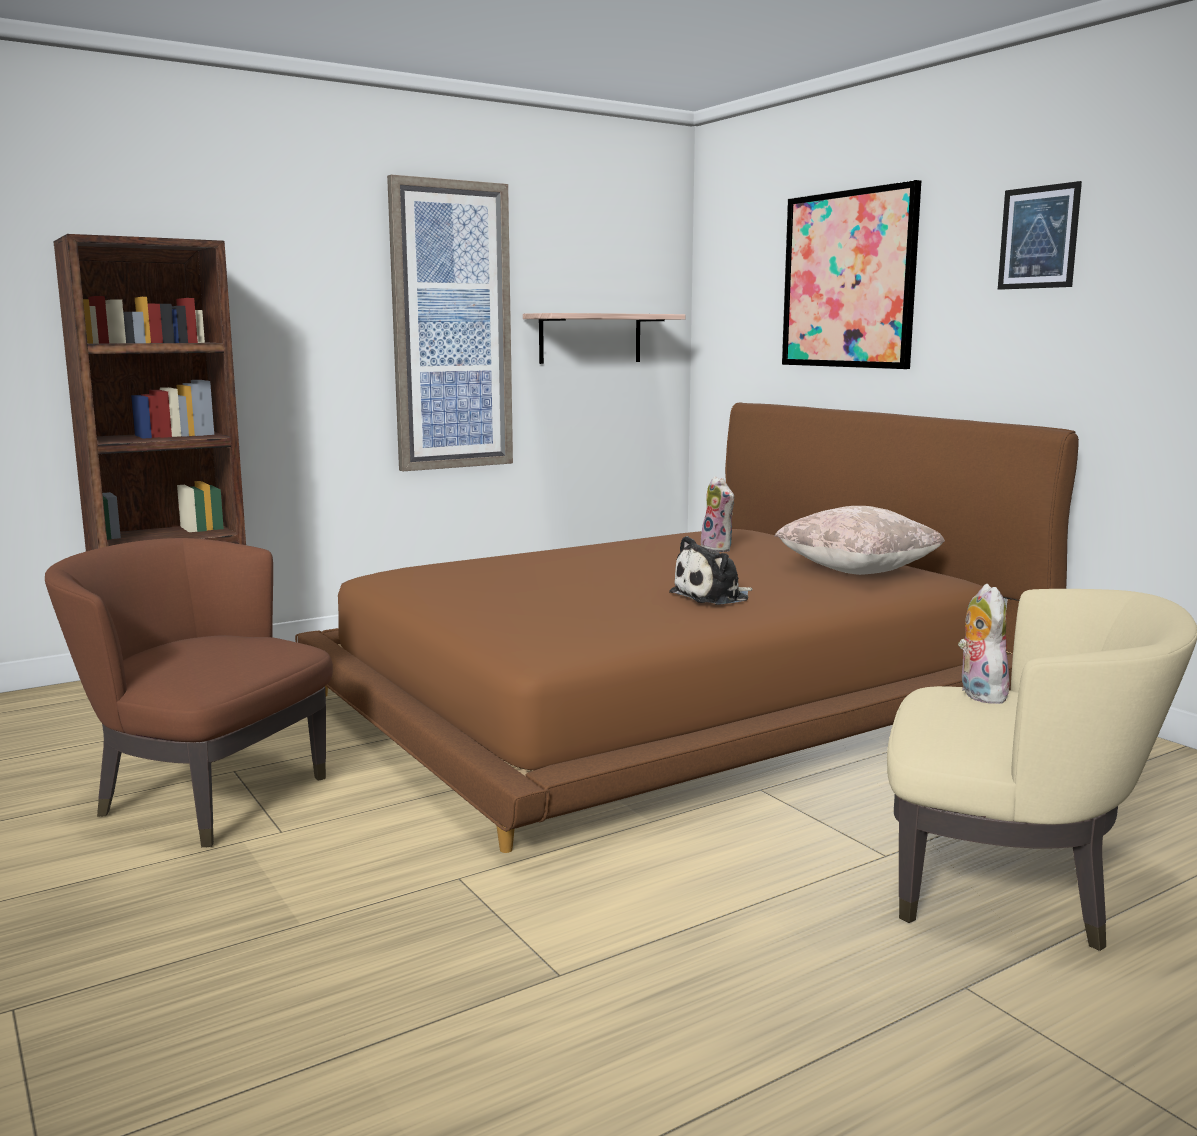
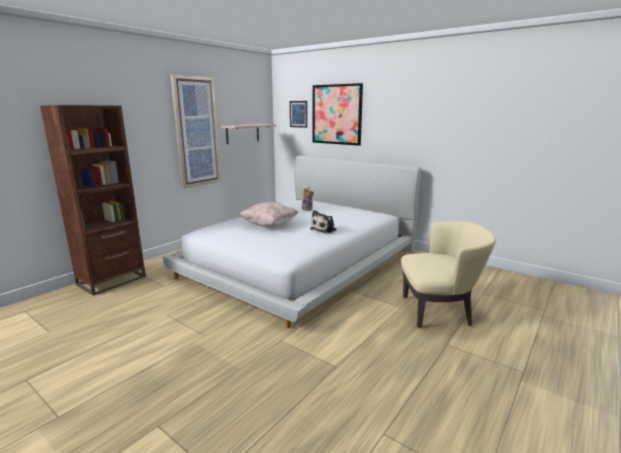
camera: 20 degrees left, 5 degrees up
(205, 797) = (164, 327): brown armchair -> none
(670, 698) = (301, 262): brown bed -> white bed
(857, 571) = (358, 214): beige pillow -> beige pillow (269, 225)
(978, 694) = (425, 256): plush toy -> none
(1038, 237) = (404, 105): picture -> picture (298, 114)

